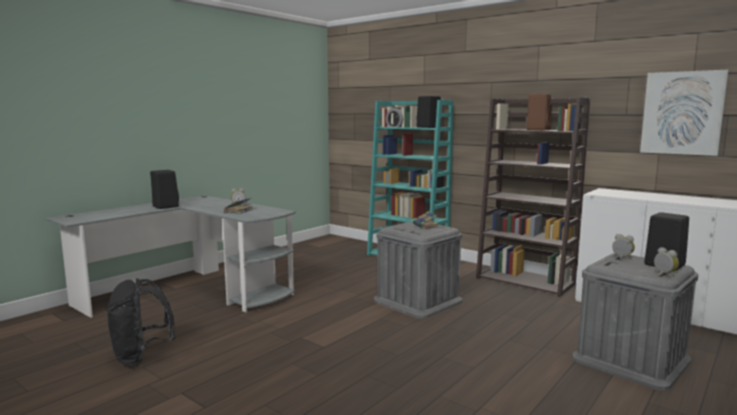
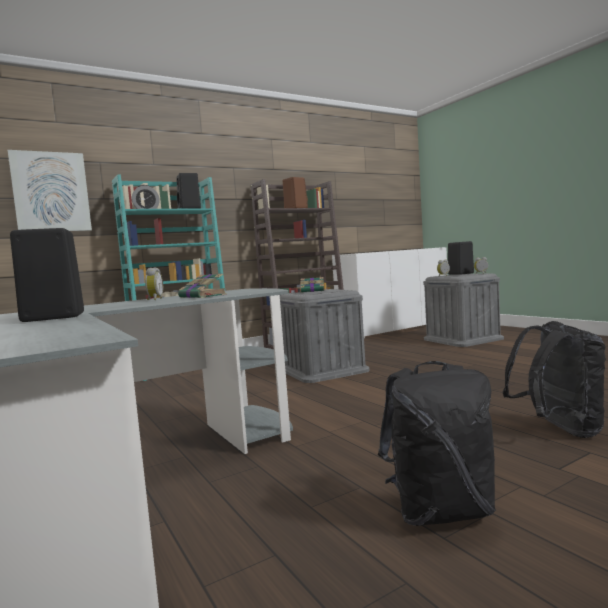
camera: 70 degrees left, 5 degrees down
(252, 399) = (559, 430): none -> black backpack
(682, 113) = (365, 198): picture -> picture (51, 192)

